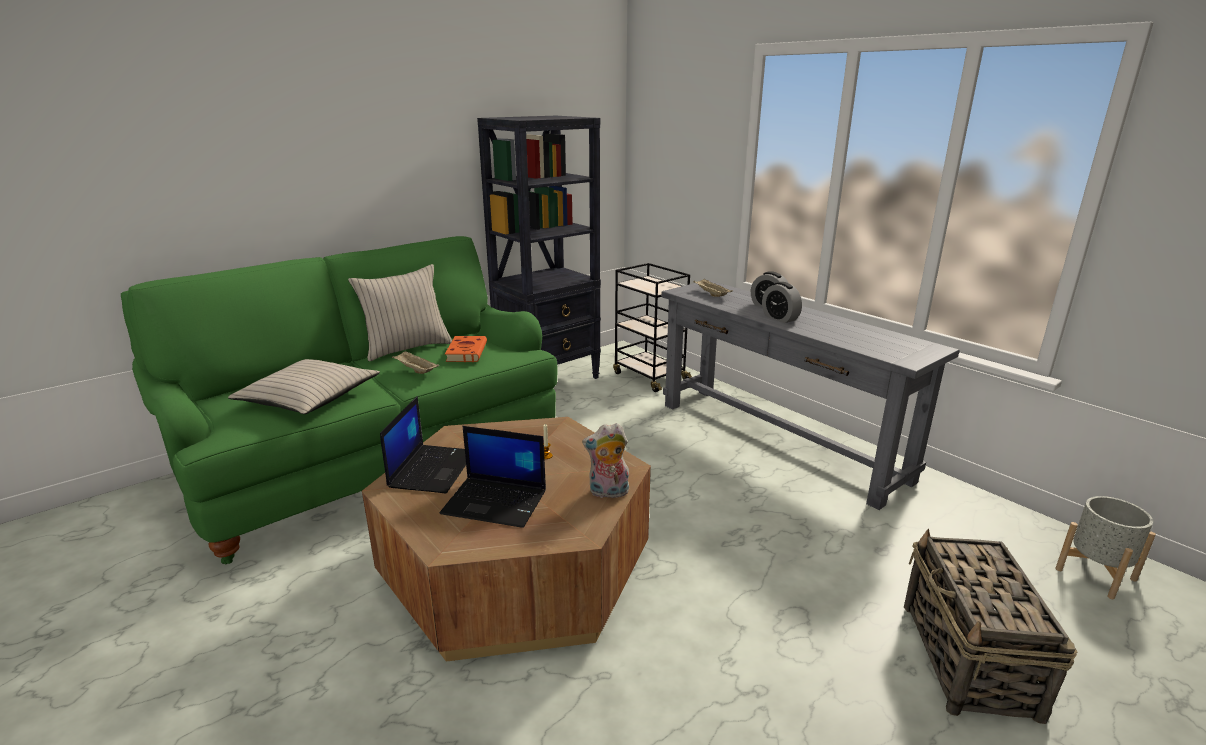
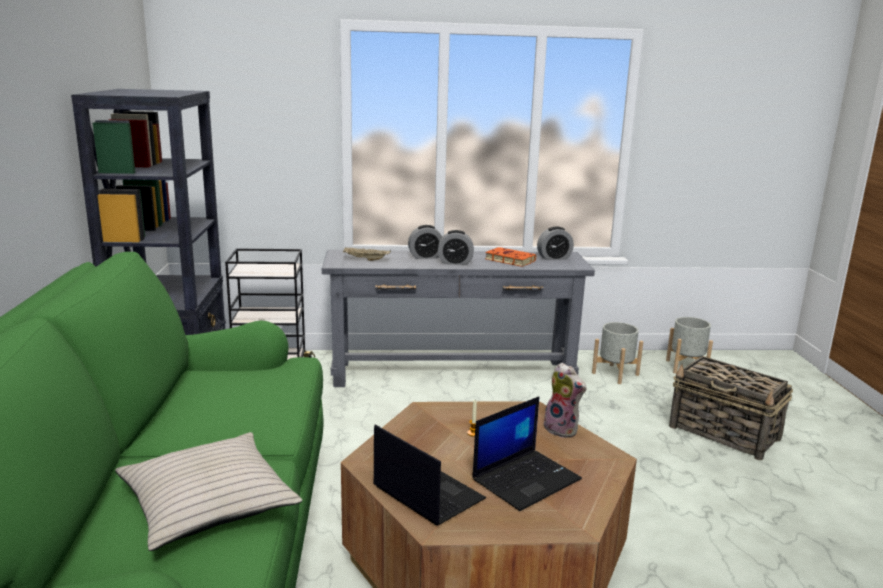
camera: 55 degrees left, 5 degrees down
(406, 348) = (161, 412): beige pillow -> none
(415, 370) = (243, 423): beige tray -> none
(466, 352) = (247, 385): orange book -> orange book (508, 260)
(608, 493) = (563, 429): plush toy -> plush toy turned 75 degrees counterclockwise
(904, 345) = (554, 258): none -> alarm clock
(960, 526) = (615, 374): none -> grey planter

